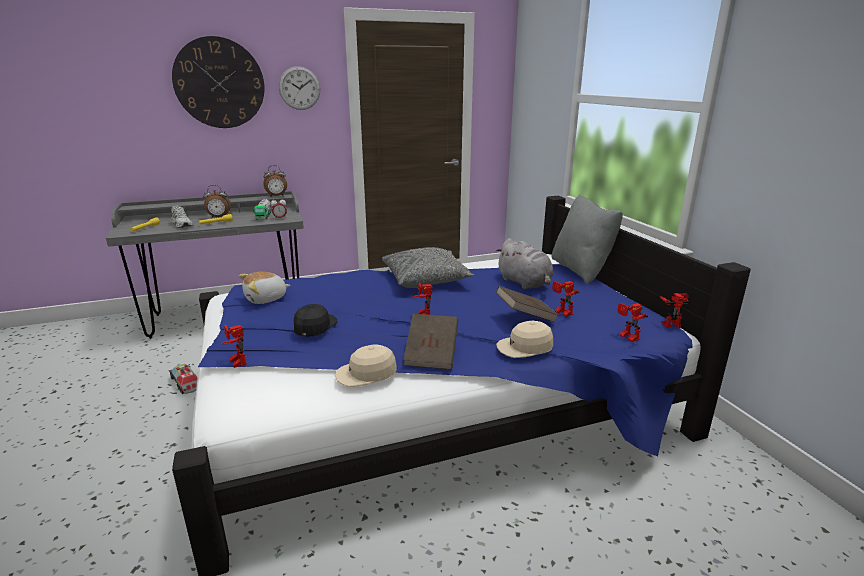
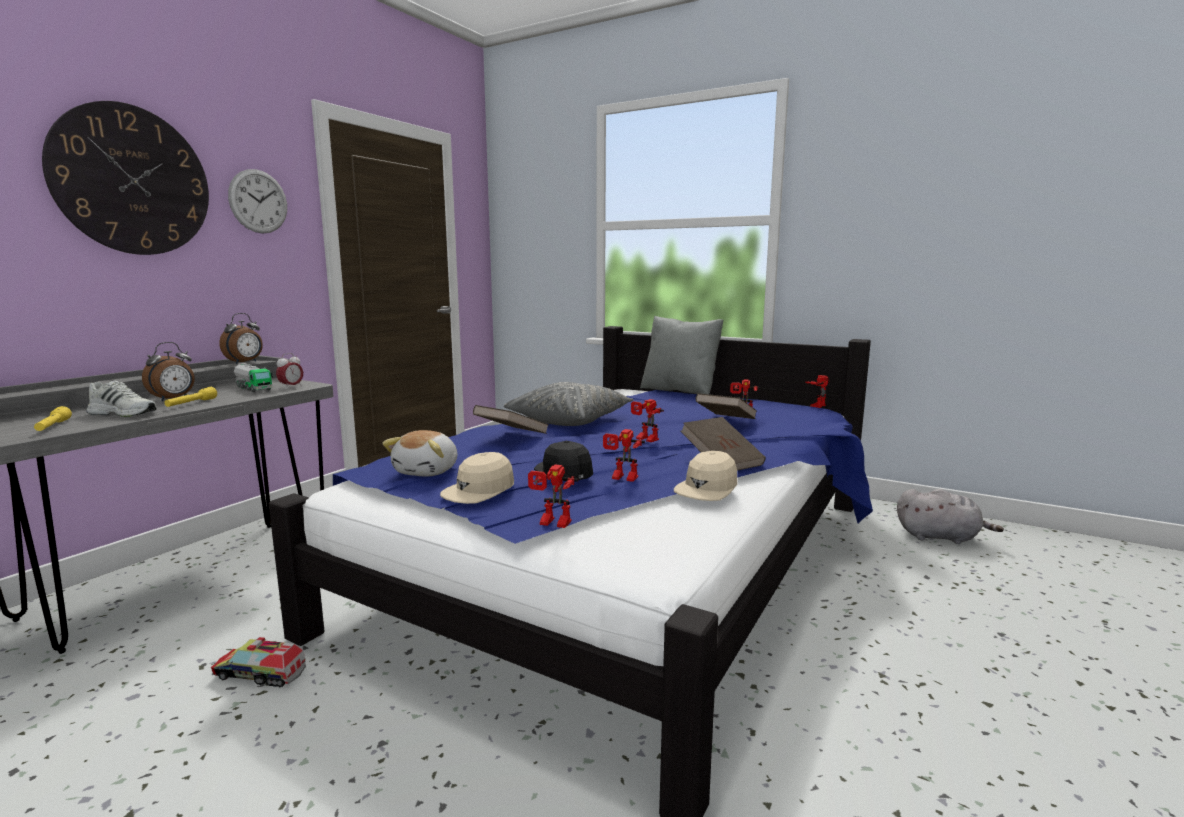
camera: 40 degrees left, 10 degrees down
(357, 284) = (511, 435): none -> brown book
(525, 283) = (662, 405): grey plush toy -> grey plush toy (940, 537)
(525, 347) = (778, 436): beige cap -> beige cap (479, 490)
(626, 337) = (813, 417): toy robot -> toy robot (622, 478)

